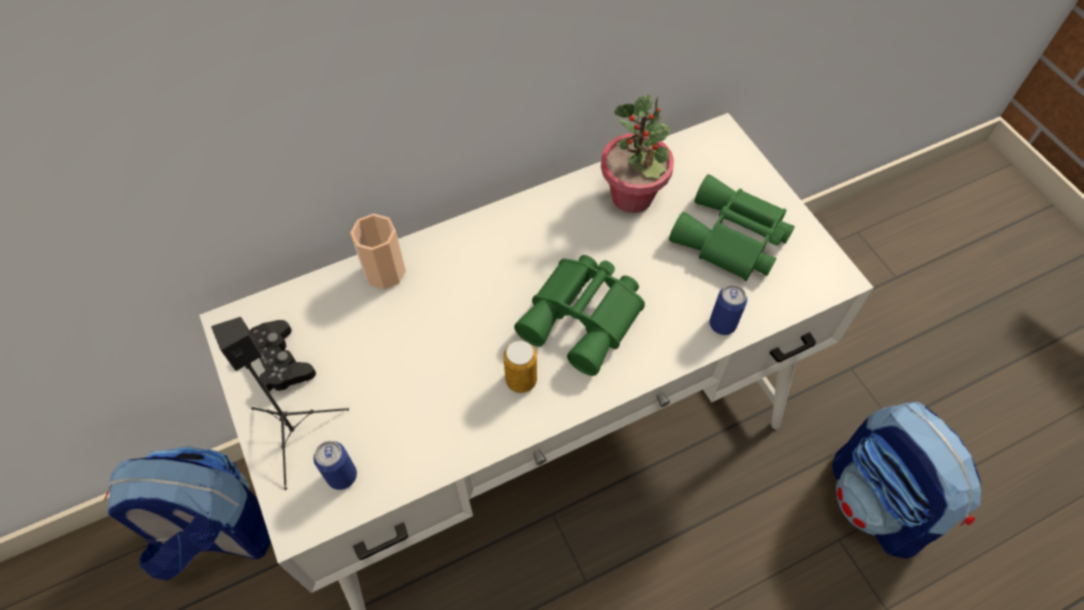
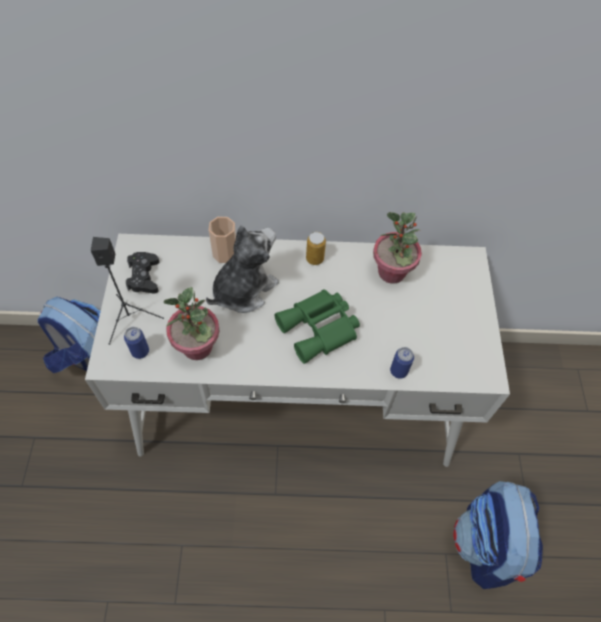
camera: 25 degrees right, 0 degrees up
(426, 426) = (197, 347): none -> potted plant
(443, 311) = (243, 289): none -> plush toy
(521, 380) = (263, 347): can -> can (315, 259)
(731, 239) = (436, 324): green binoculars -> none

